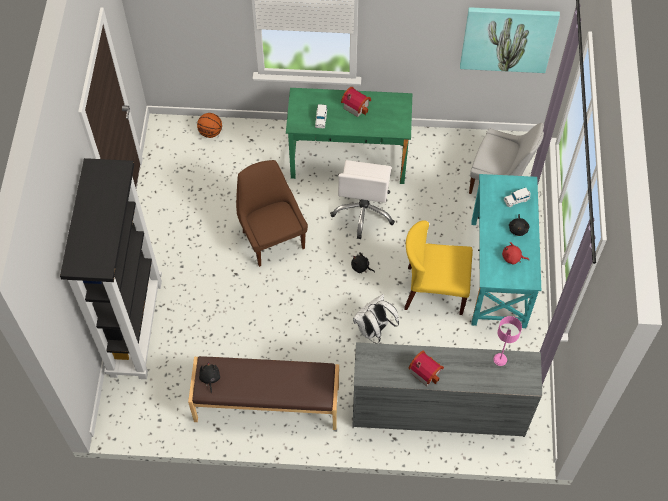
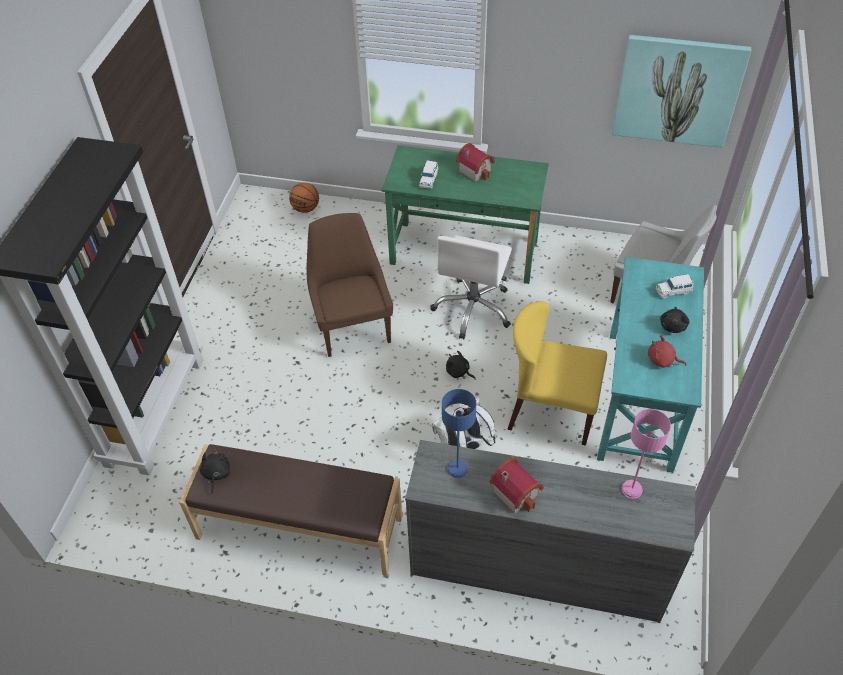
camera: 10 degrees right, 10 degrees down
(384, 360) = (457, 469): none -> blue table lamp

